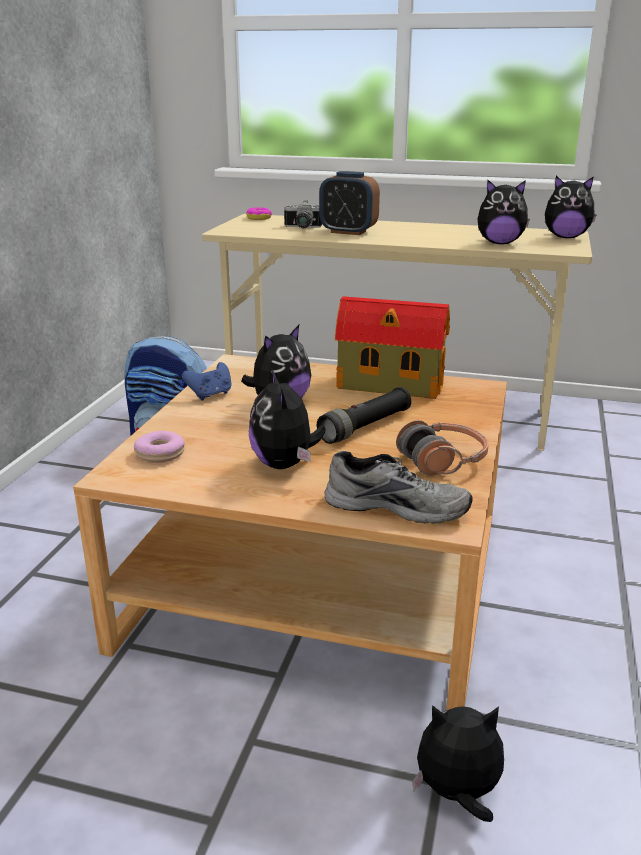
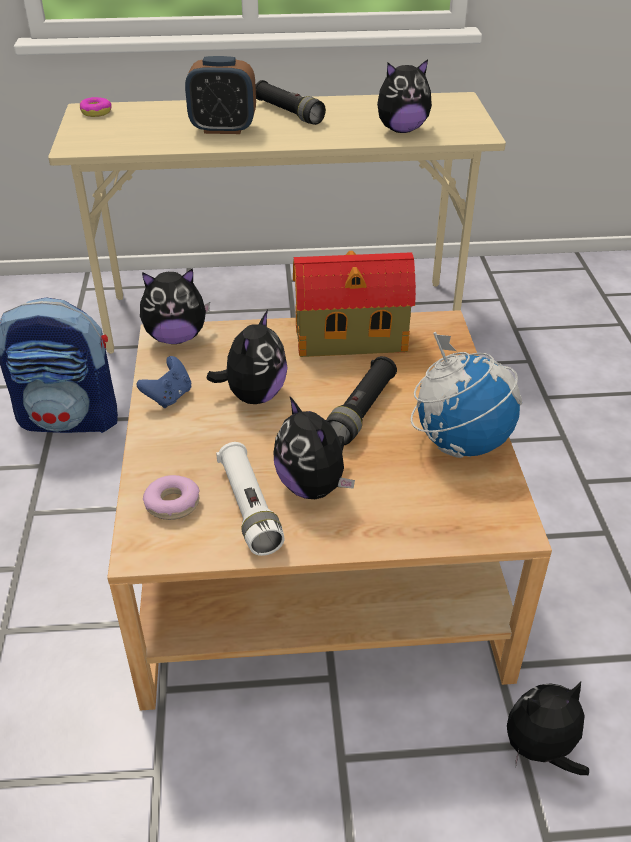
camera: 20 degrees left, 15 degrees up
(220, 467) = (249, 508): none -> white flashlight
(302, 227) = (162, 127): camera -> none
(397, 505) = (452, 516): grey shoe -> none
(410, 229) = (288, 113): none -> black flashlight
(442, 460) = (460, 442): headphones -> globe
(566, 237) = (461, 108): plush toy -> plush toy (176, 337)

